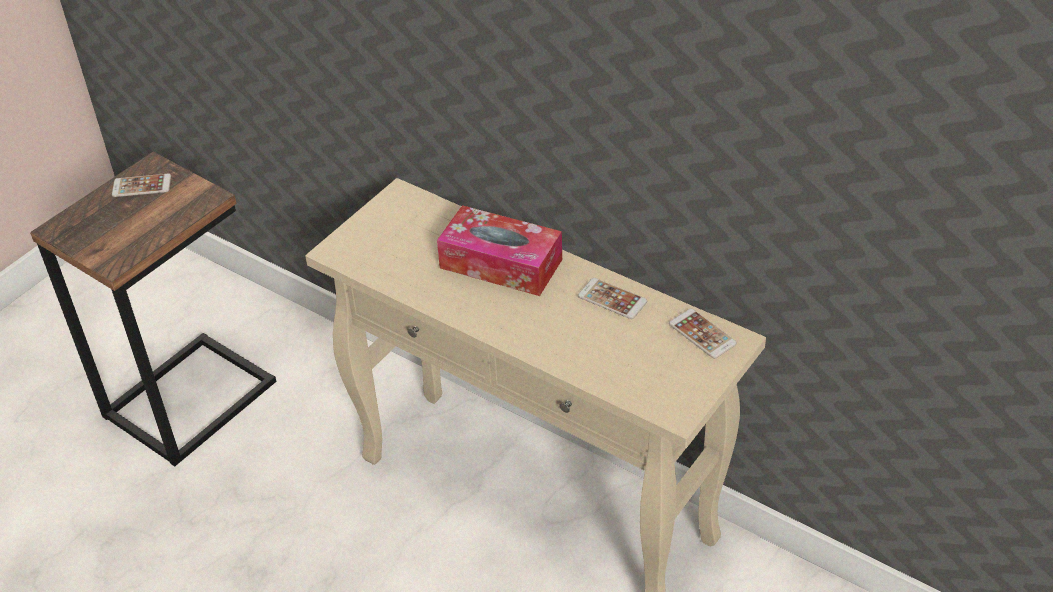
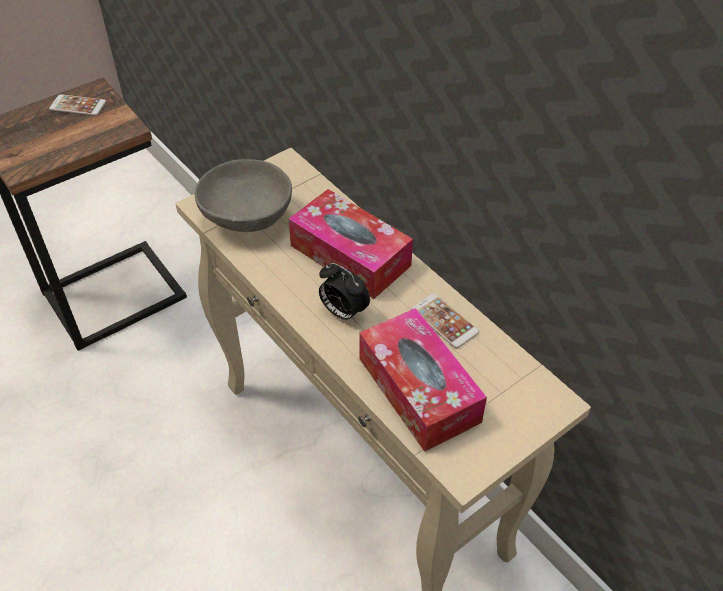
camera: 15 degrees right, 5 degrees up
(386, 253) = (248, 218): none -> grey bowl
(516, 314) = (343, 312): none -> alarm clock
(612, 360) = (418, 389): none -> tissue box
(702, 334) = (523, 385): phone -> none

